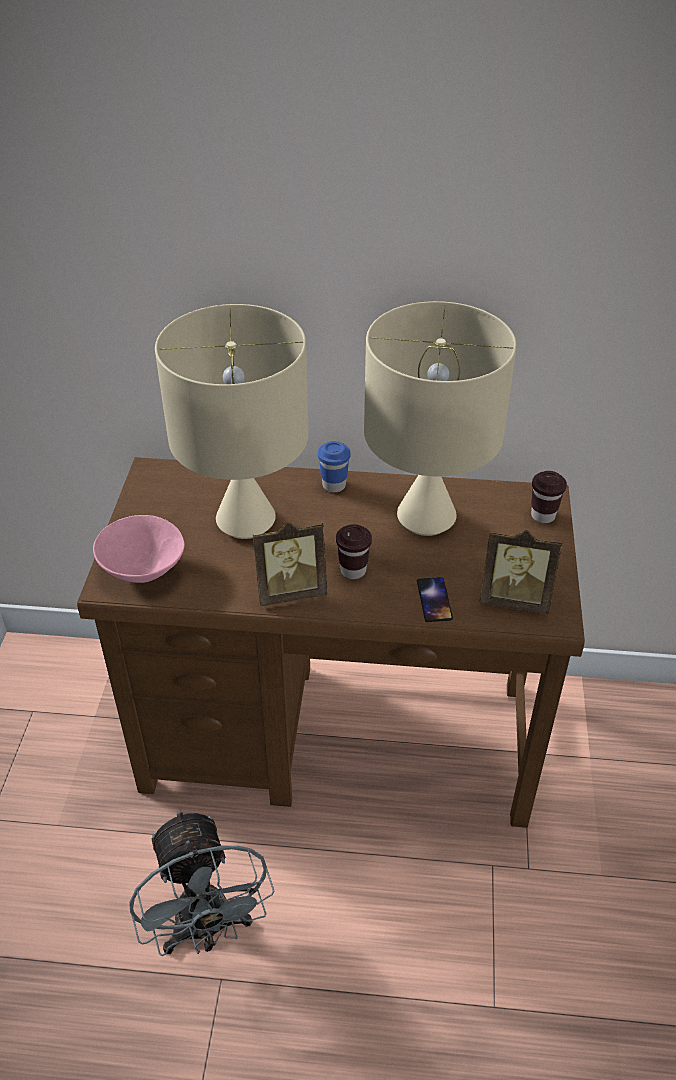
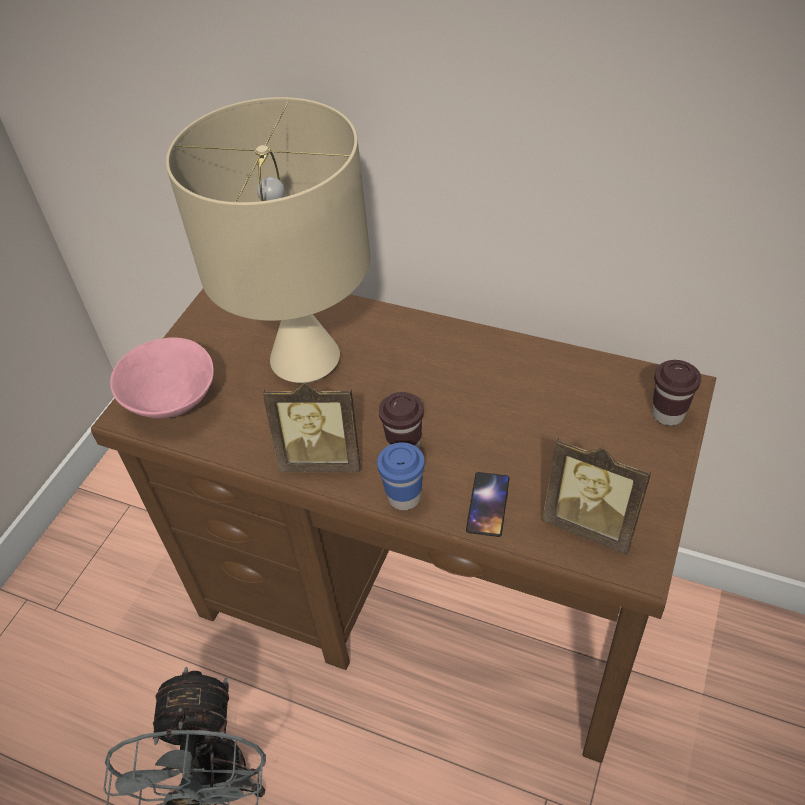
camera: 20 degrees right, 5 degrees up
(334, 485) = (423, 332): blue cup -> blue cup (404, 497)
(425, 520) = (516, 395): beige table lamp -> none

